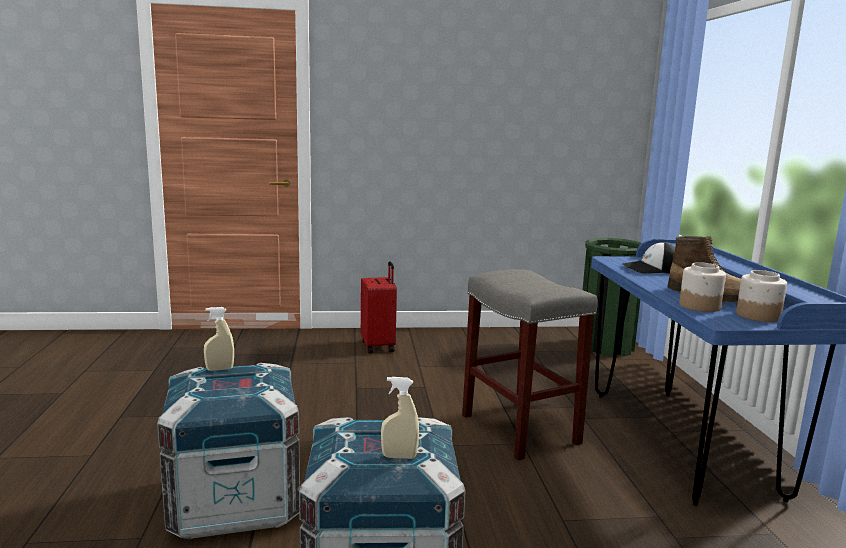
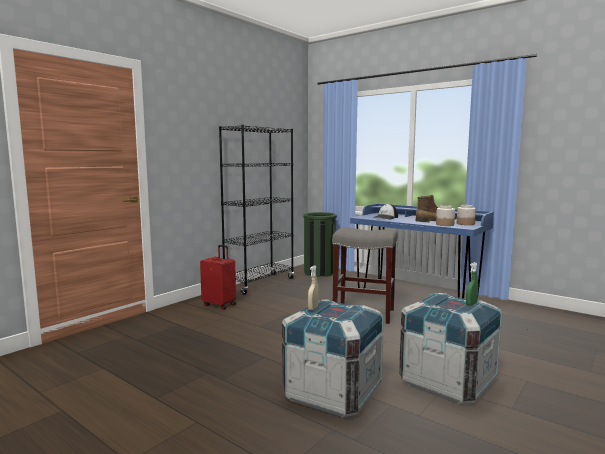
camera: 45 degrees left, 5 degrees down
(399, 456) = (471, 304): beige spray bottle -> green spray bottle
(483, 336) = (259, 284): none -> black bookcase

